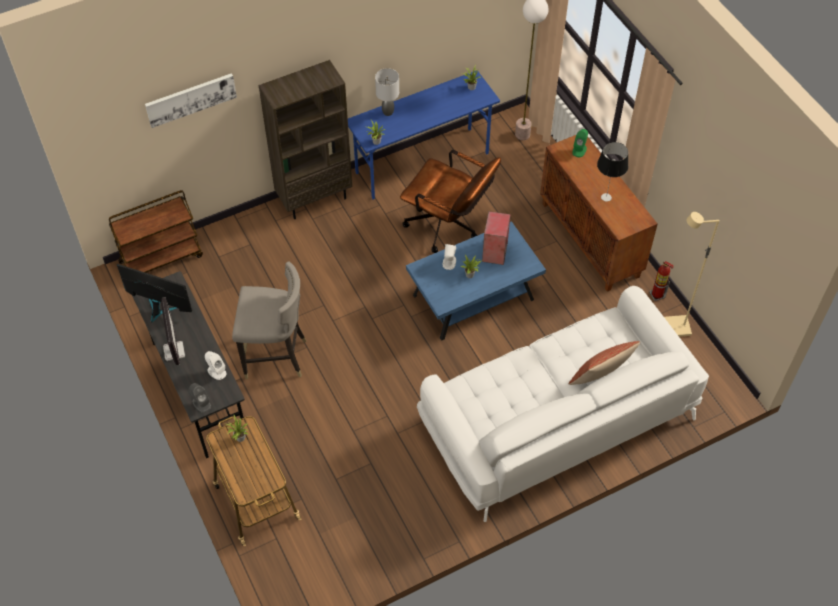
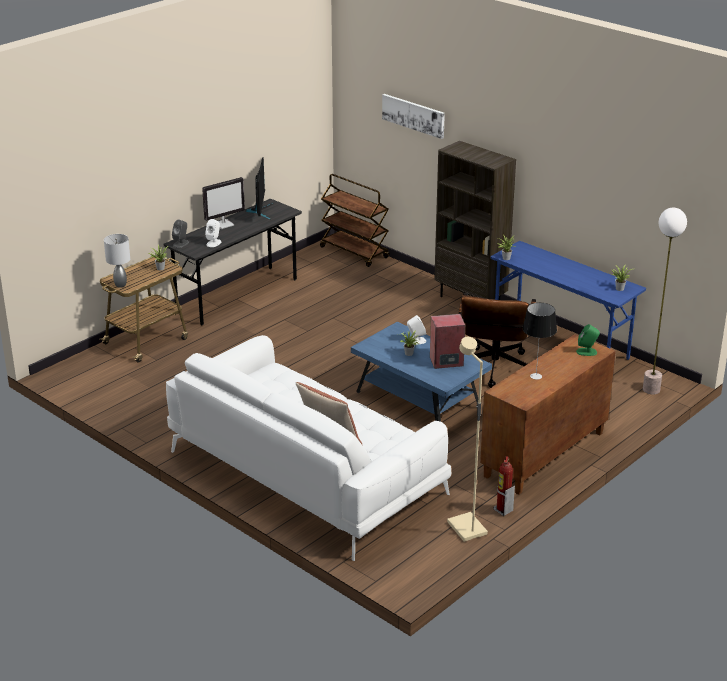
camera: 70 degrees right, 25 degrees down
(276, 357) = (289, 319): grey stool -> none
(387, 112) = (546, 256): grey table lamp -> grey table lamp (120, 285)

